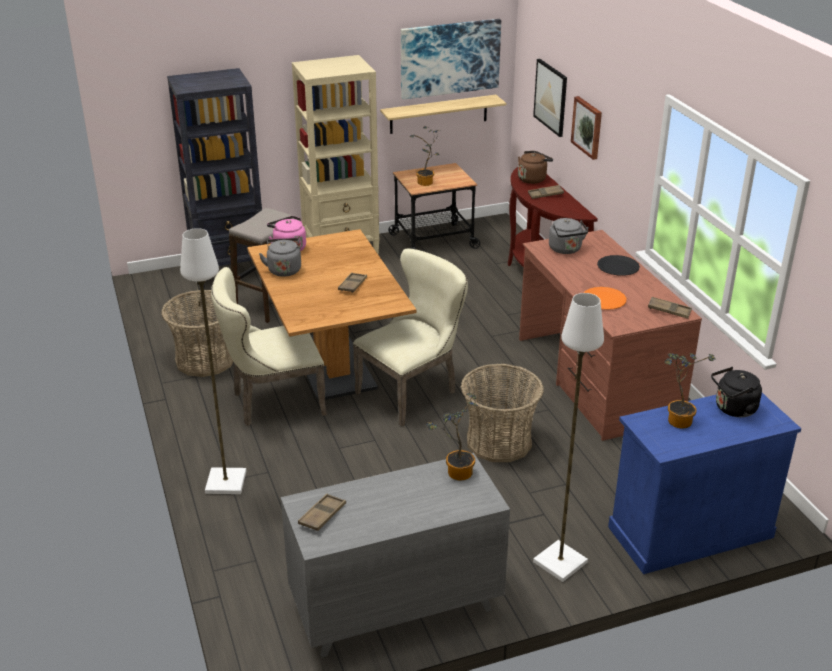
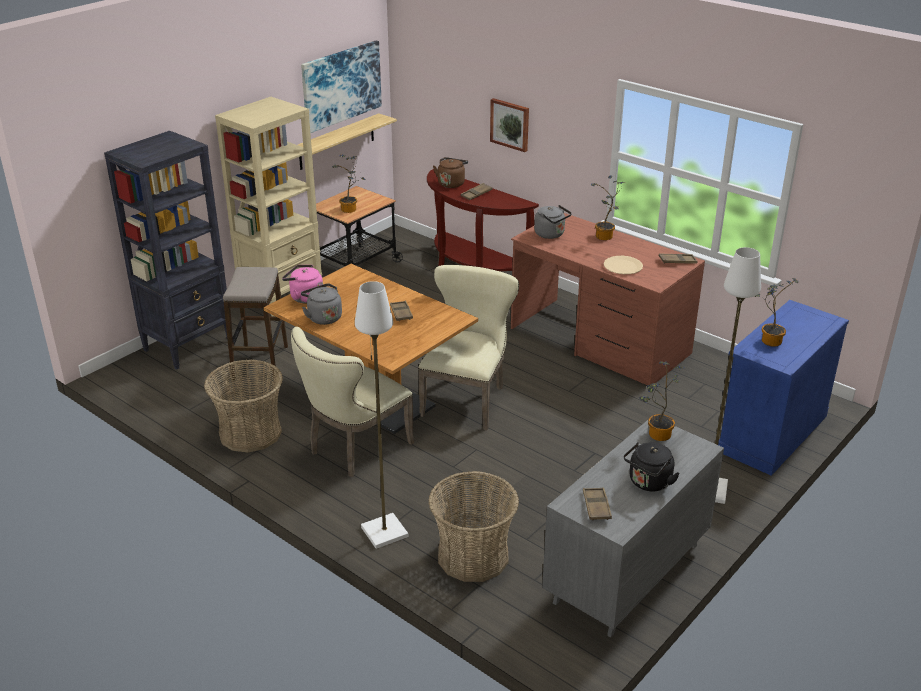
camera: 30 degrees left, 0 degrees up
(499, 442) = (575, 415): basket -> basket (473, 556)
(551, 97) = (451, 105): picture -> none
(603, 300) = (623, 266): orange plate -> beige plate
(618, 267) = (604, 237): black plate -> potted plant
(733, 409) = (795, 321): black kettle -> black kettle (648, 483)

